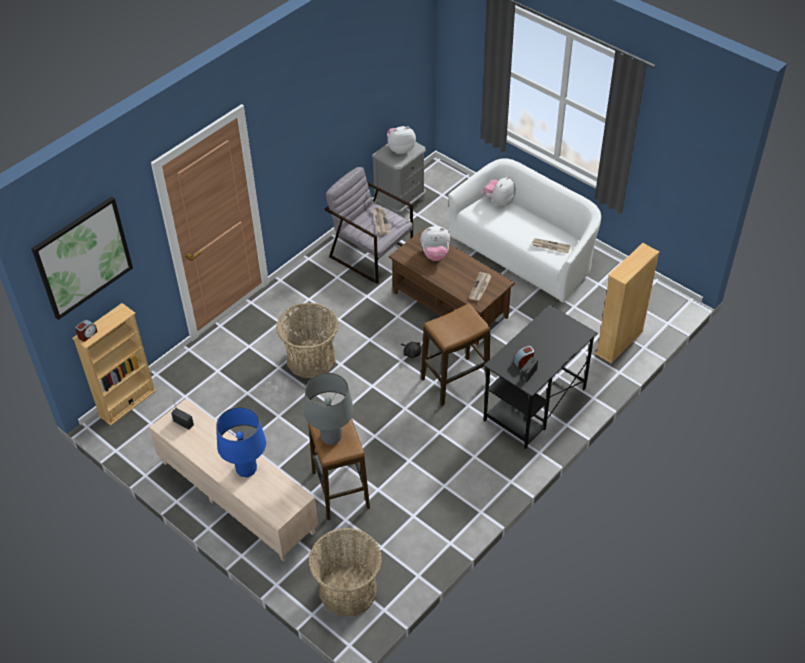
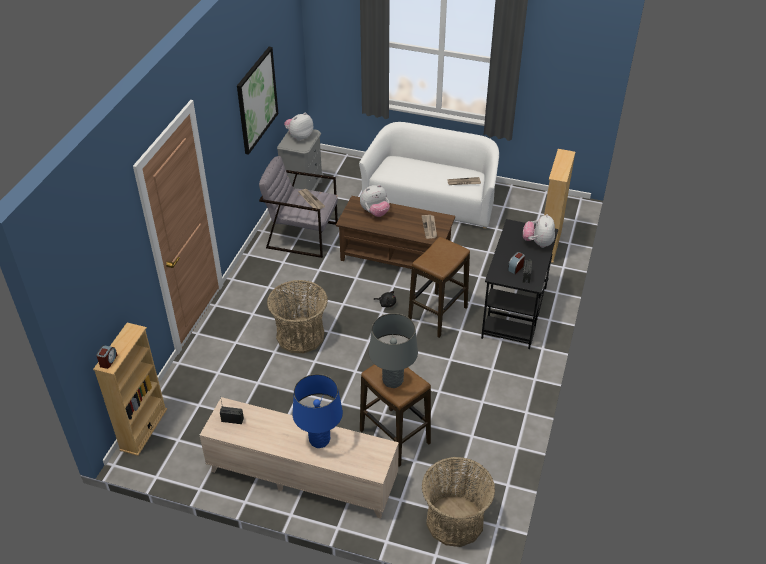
camera: 25 degrees left, 5 degrees down
(83, 257) = (92, 277): picture -> picture (257, 100)
(499, 202) = (400, 160): plush toy -> plush toy (538, 243)

